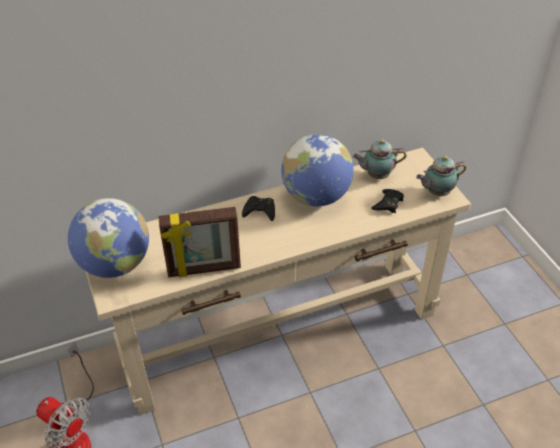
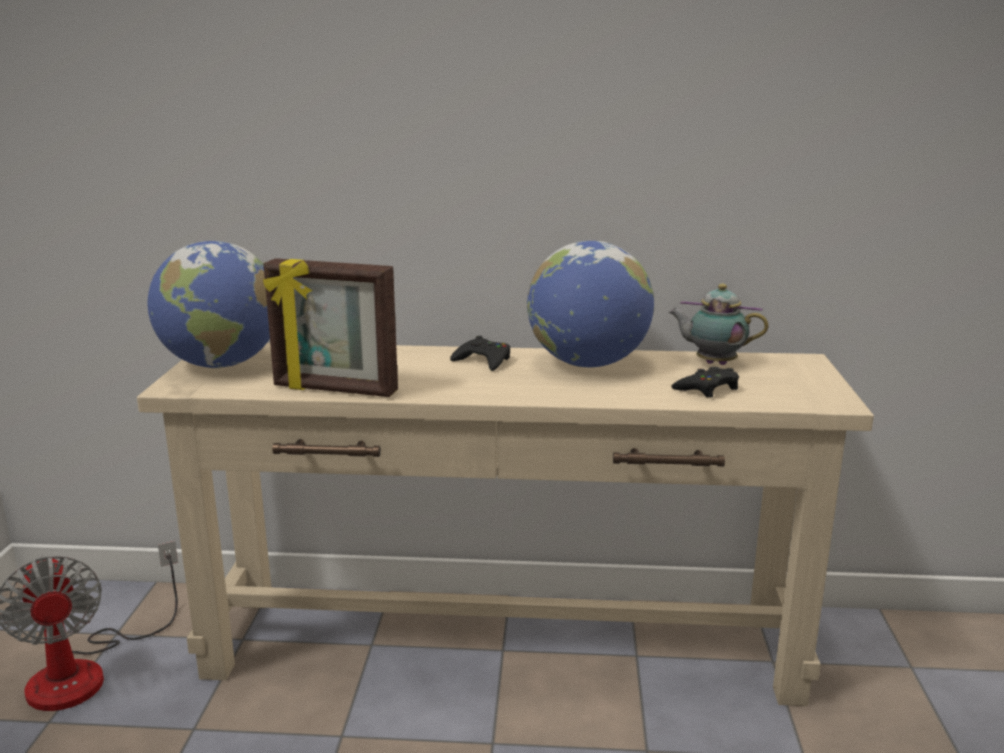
camera: 25 degrees right, 25 degrees down
(436, 192) = (812, 394): teapot -> none

